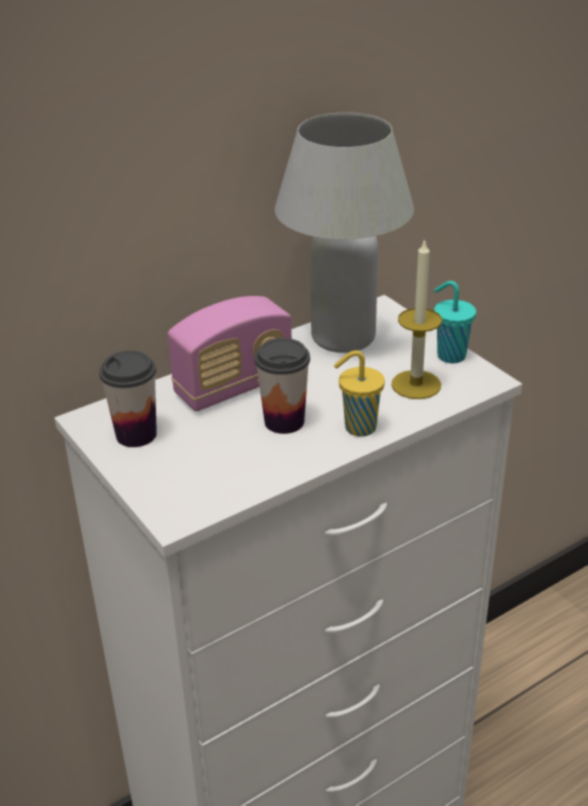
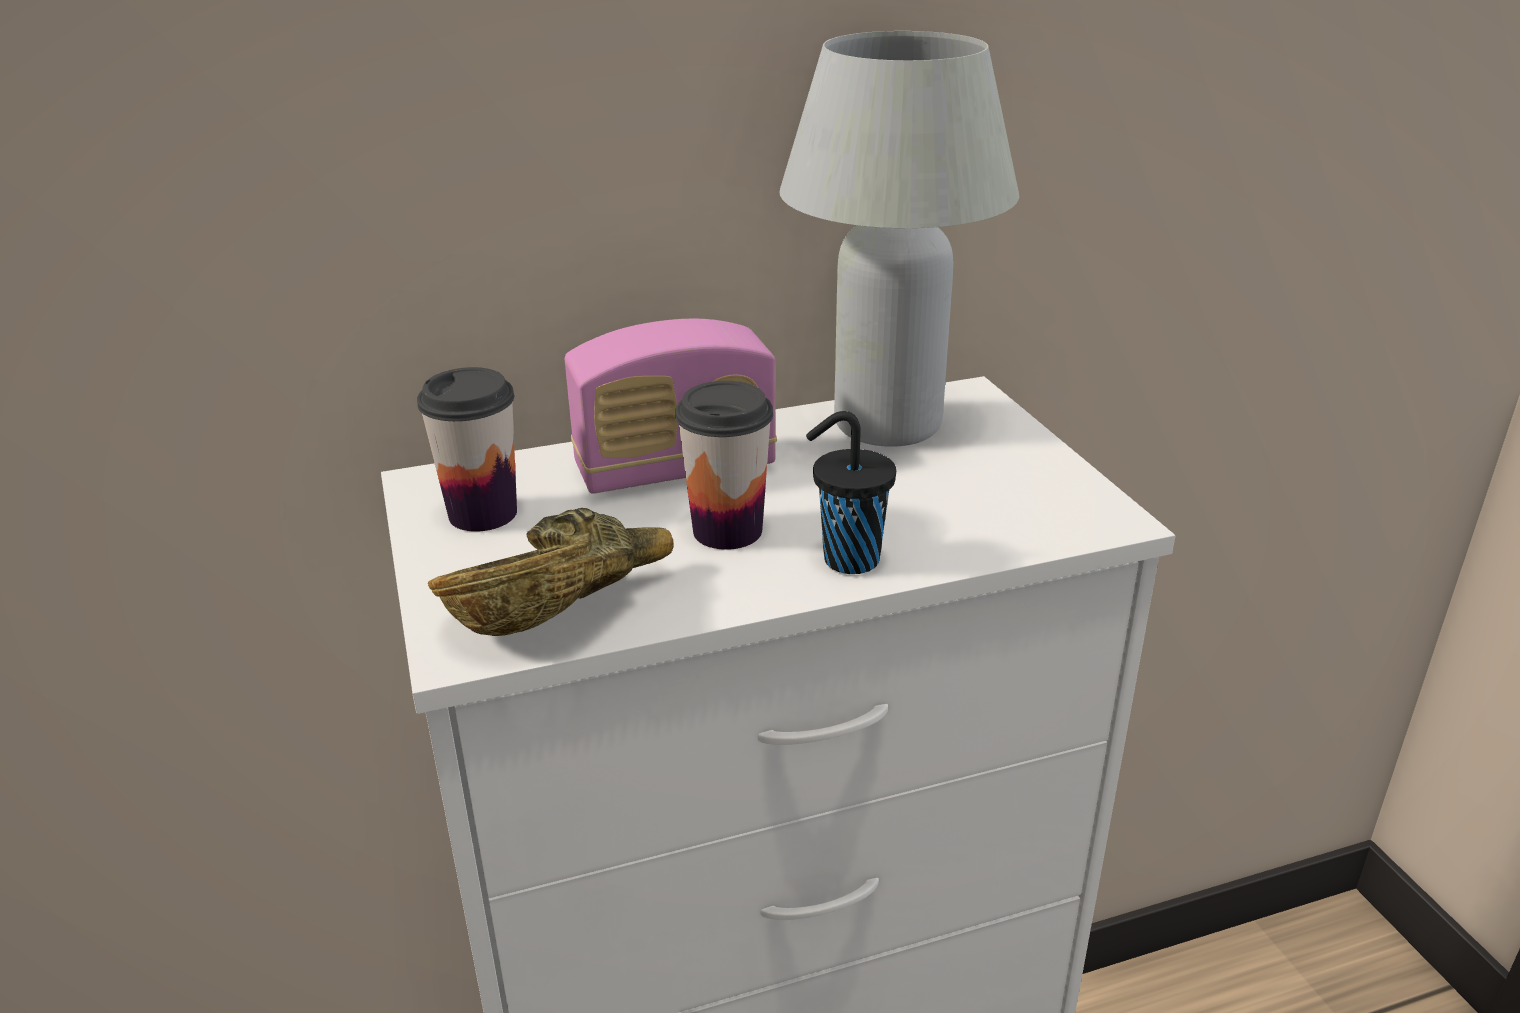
camera: 15 degrees right, 5 degrees down
(216, 483) = (561, 606): none -> brown bowl
(358, 428) = (847, 559): yellow cup -> black cup
(416, 384) = (979, 509): candle -> none
(449, 355) = (1057, 474): turquoise cup -> none

